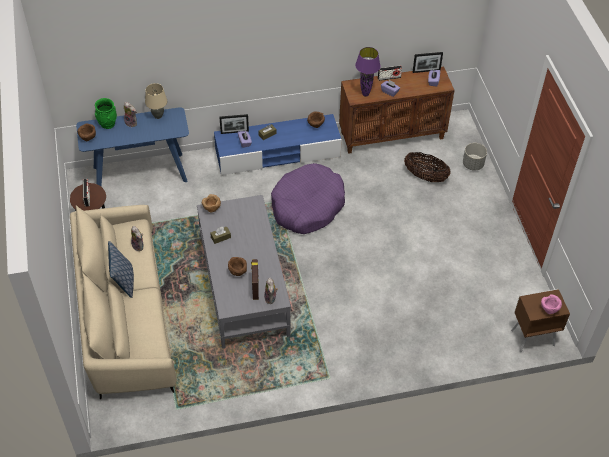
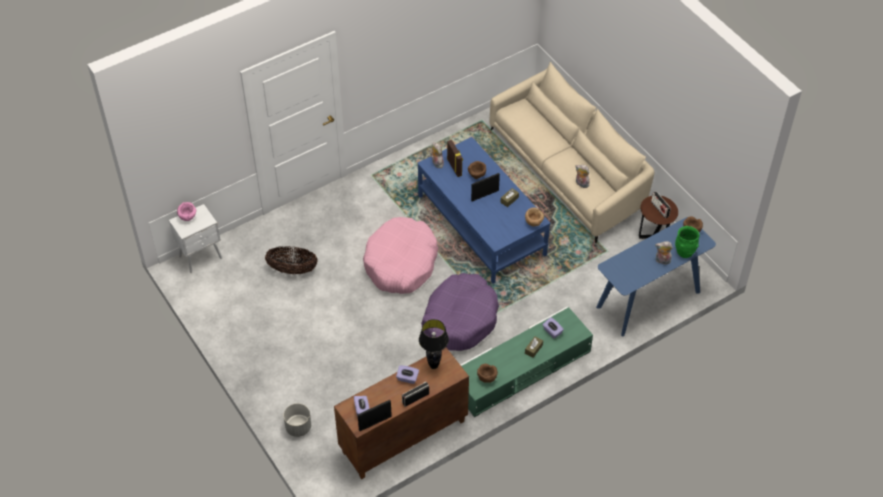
camera: 160 degrees right, 0 degrees up
(124, 282) = (572, 152): pillow -> none
(158, 116) = (641, 277): beige table lamp -> none
(234, 132) = (570, 340): picture frame -> picture frame (485, 195)
(243, 284) = (481, 225): grey coffee table -> blue coffee table
(277, 154) = (521, 369): blue tv stand -> green tv stand
(337, 271) = (401, 263): none -> pink dog bed
(365, 94) = (434, 366): purple table lamp -> black table lamp
(425, 176) = (348, 394): basket -> basket (292, 269)
(531, 337) = (202, 257): brown nightstand -> white nightstand

